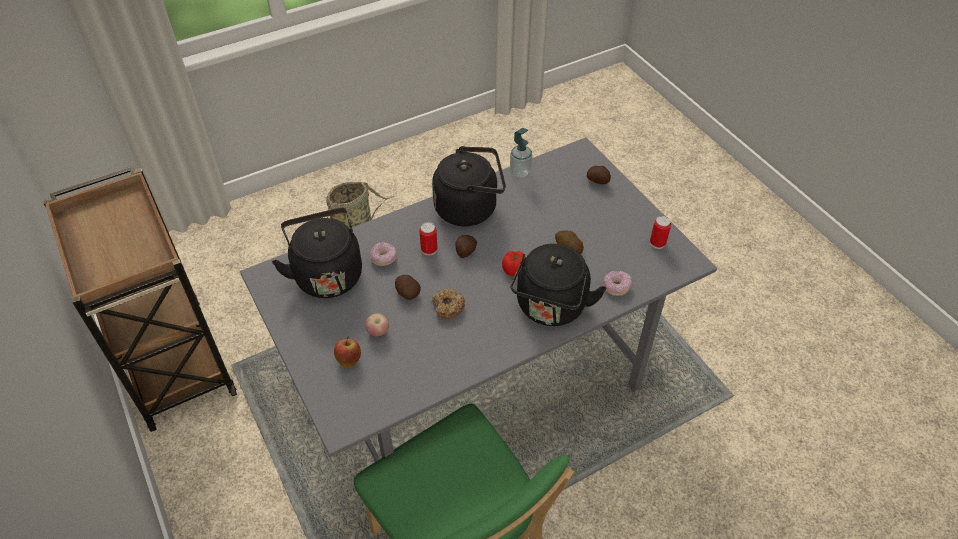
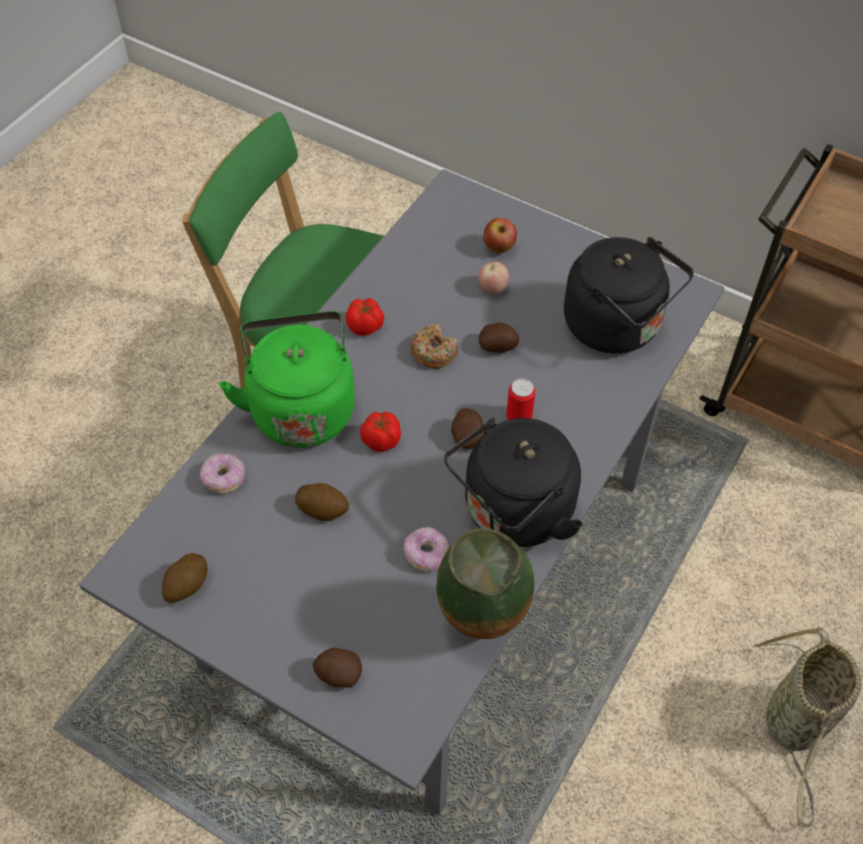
camera: 150 degrees right, 5 degrees up
(384, 258) = (567, 378): donut -> donut (426, 554)
(479, 343) = (365, 326): none -> tomato
(520, 172) = (482, 627): soap dispenser -> vase
(550, 308) = (301, 407): black kettle -> green kettle
(657, 243) = (187, 586): can -> potato

